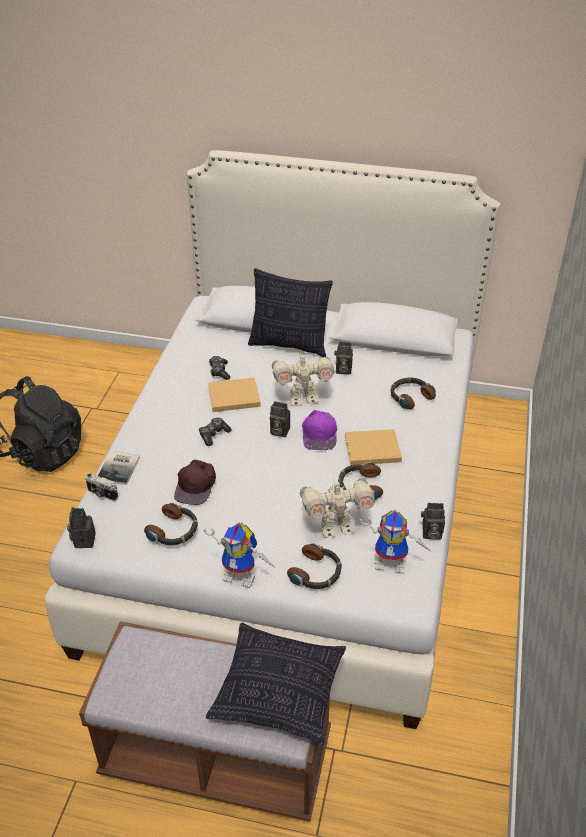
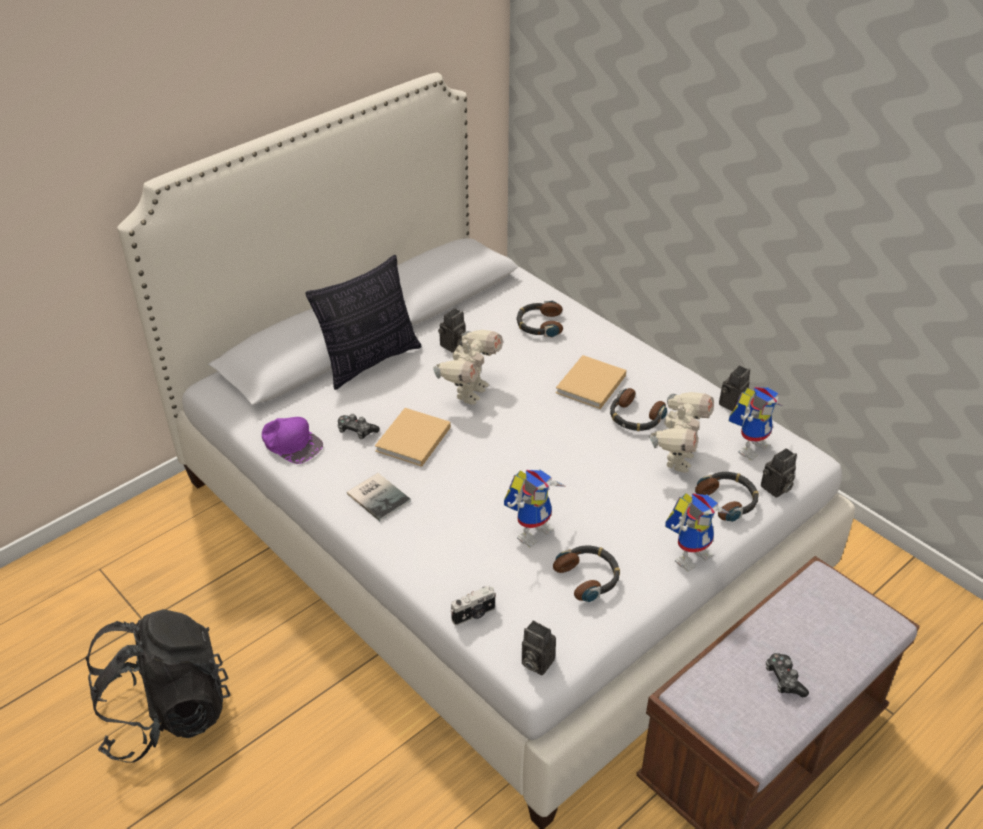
camera: 55 degrees left, 0 degrees up
(120, 468) = (441, 581): book -> book (379, 496)
(196, 485) = (533, 529): brown cap -> toy robot
(214, 435) = (461, 482): game controller -> game controller (784, 679)
(278, 431) = (504, 432): camera -> camera (776, 489)
(279, 693) = (834, 607): pillow -> none
(320, 433) = (535, 406): purple cap -> purple cap (291, 443)

